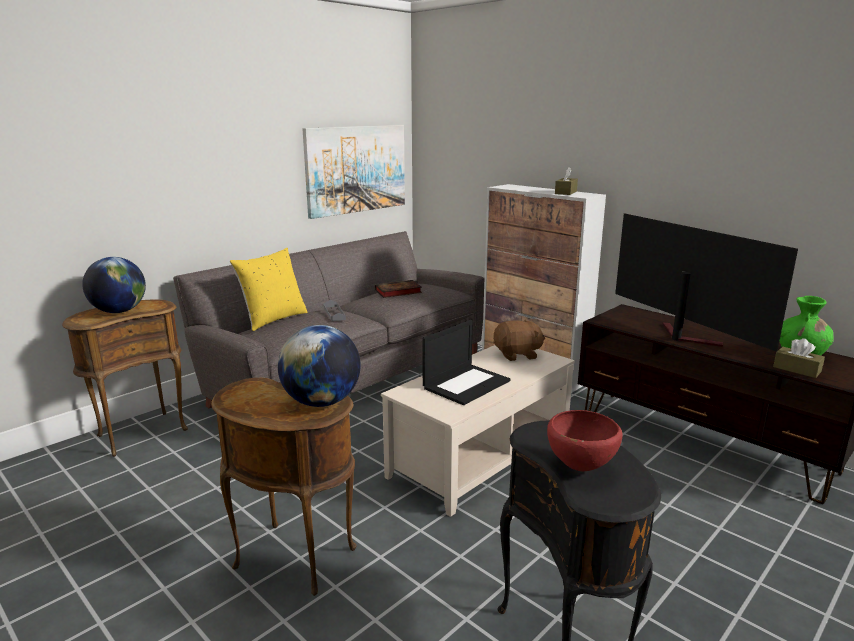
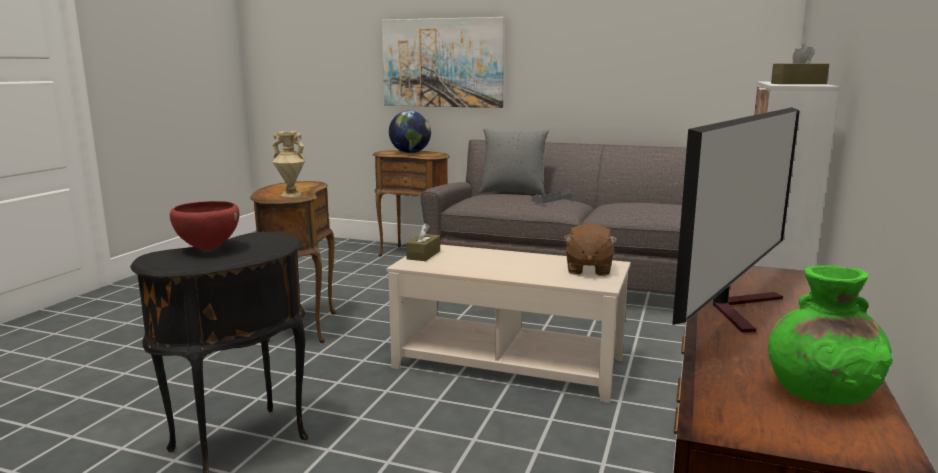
camera: 65 degrees right, 5 degrees down
(273, 319) = (513, 192): yellow pillow -> grey pillow
(321, 402) = (291, 194): globe -> beige vase
(356, 169) = (695, 66): picture -> picture (442, 63)
(397, 292) = (652, 203): book -> none
(466, 384) = (480, 261): laptop -> none
(517, 355) = (588, 269): brown plush toy -> brown plush toy turned 45 degrees clockwise
(797, 369) = (727, 386): brown tissue box -> brown tissue box (423, 255)

